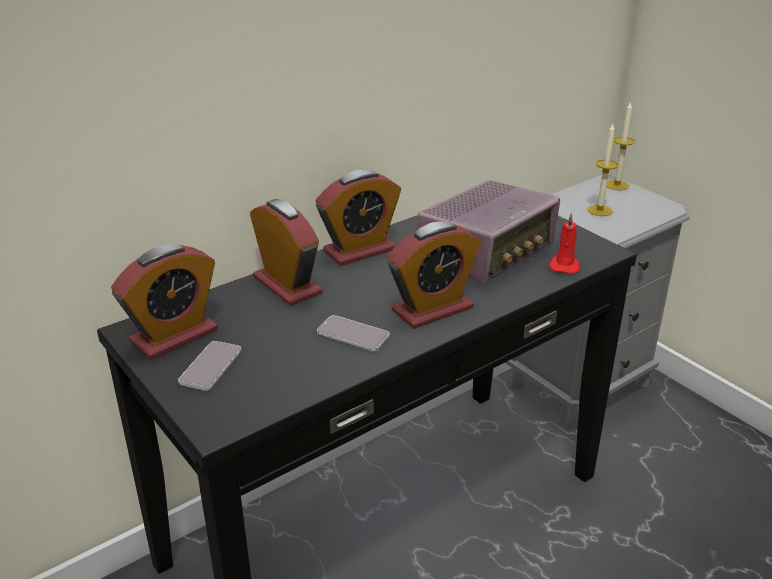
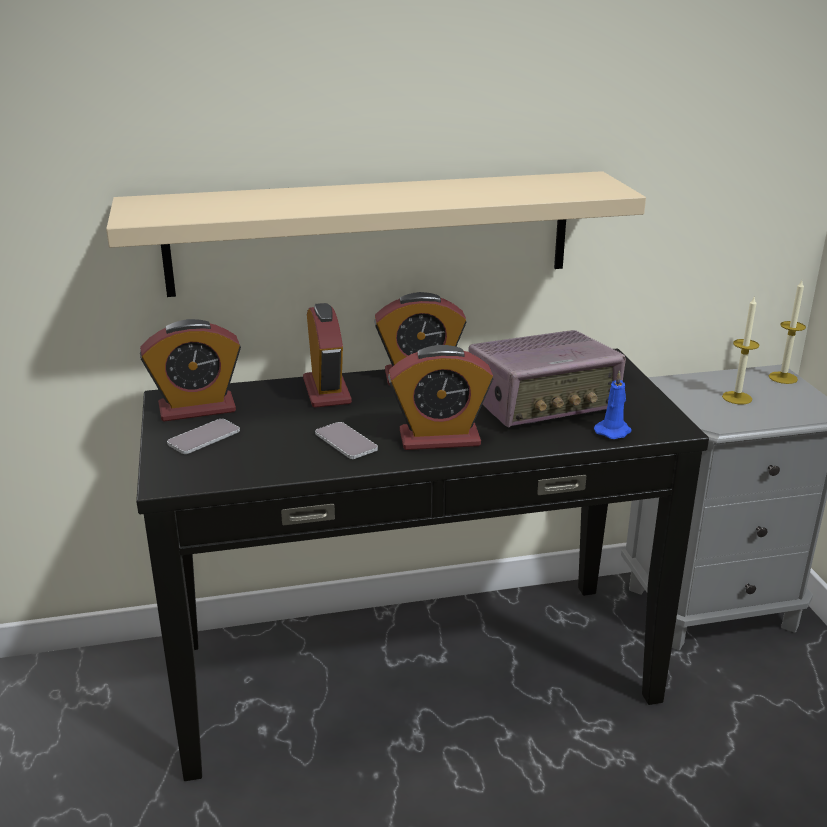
camera: 25 degrees right, 5 degrees down
(298, 120) = (371, 233): none -> beige shelf
(564, 266) = (613, 431): red candle -> blue candle

